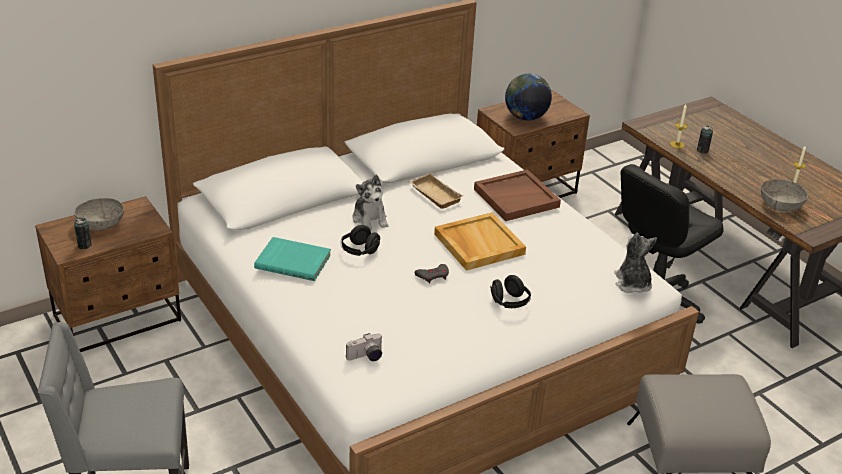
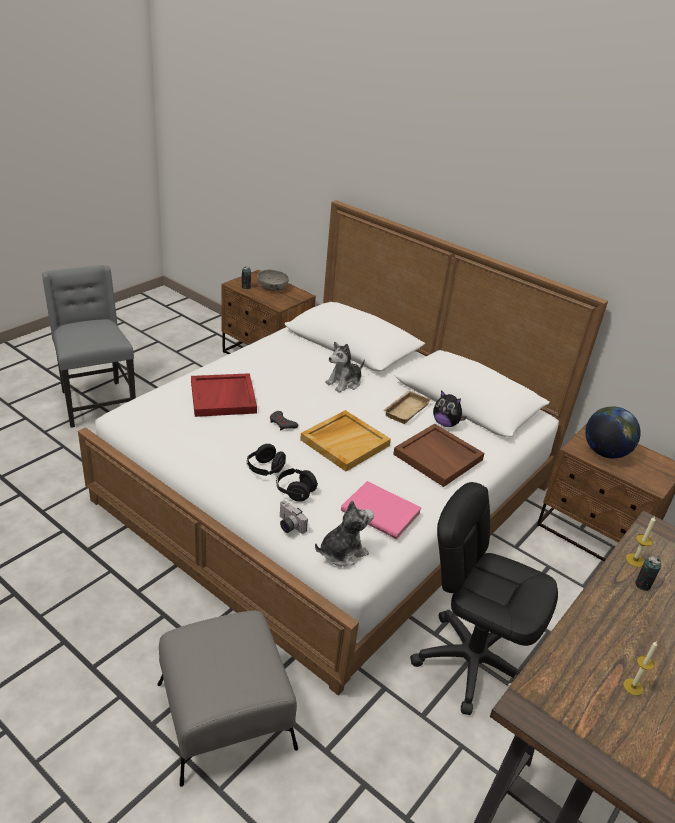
camera: 70 degrees right, 0 degrees up
(293, 261) = (266, 358): turquoise book -> none
(359, 251) = (296, 384): black headphones -> black headphones (295, 491)
(366, 357) = (163, 406): camera -> camera (288, 526)
(368, 307) = (223, 398): none -> red tray
(465, 179) = (446, 424): none -> plush toy
(586, 248) = (381, 511): none -> pink book
(780, 205) = (572, 670): grey bowl -> none

